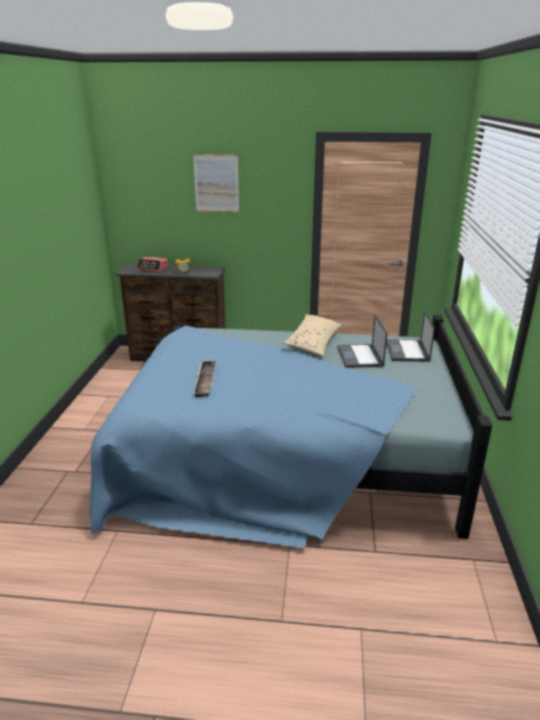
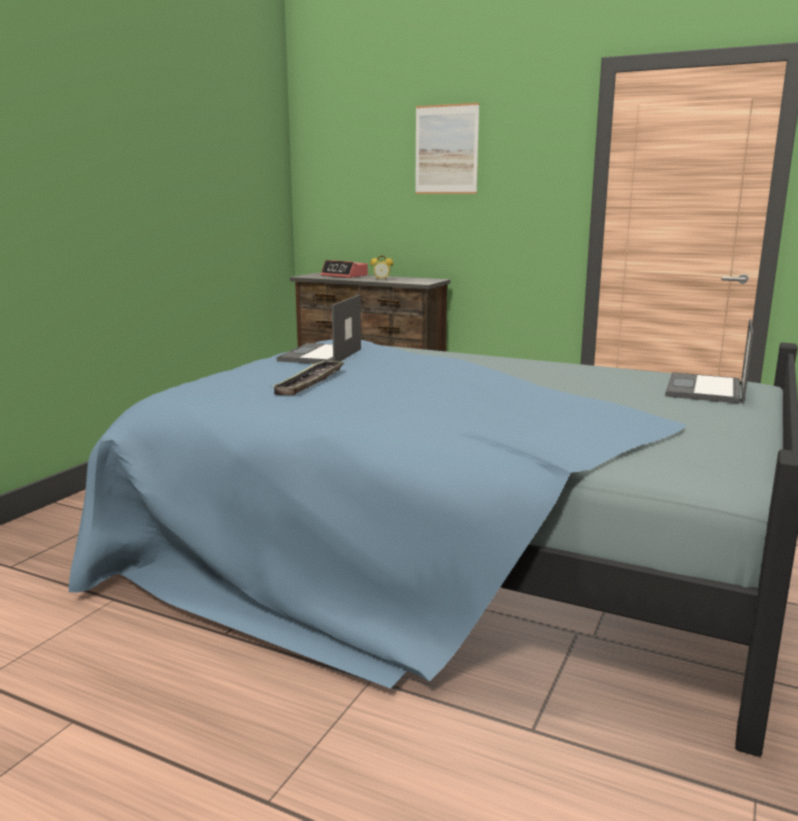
camera: 20 degrees right, 10 degrees down
(313, 342) = (536, 367): beige pillow -> none
(360, 357) = (606, 387): laptop -> laptop (320, 355)

